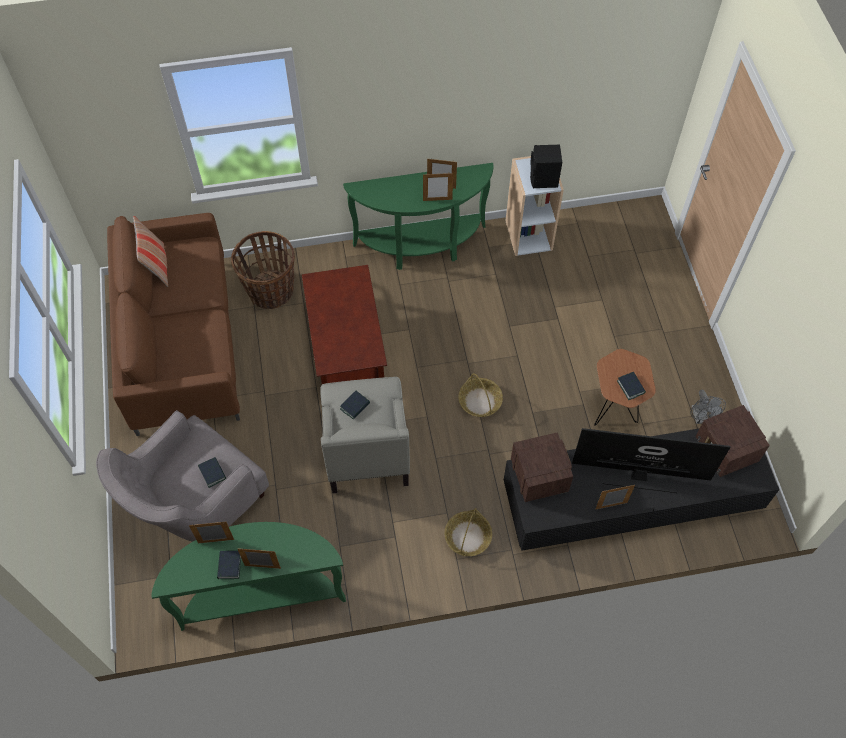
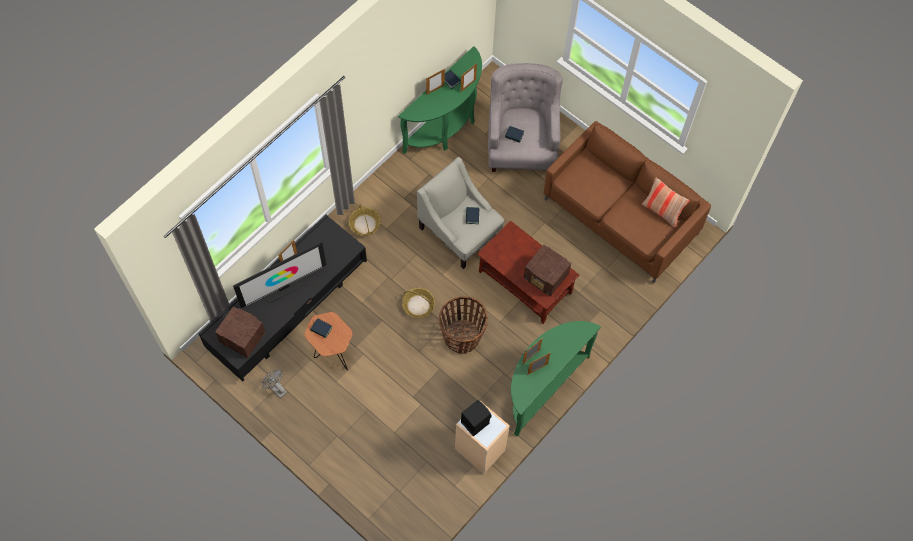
camera: 140 degrees right, 5 degrees up
(270, 291) = (606, 286): basket -> basket (462, 336)
(539, 475) = (341, 250): radio -> radio (546, 277)

